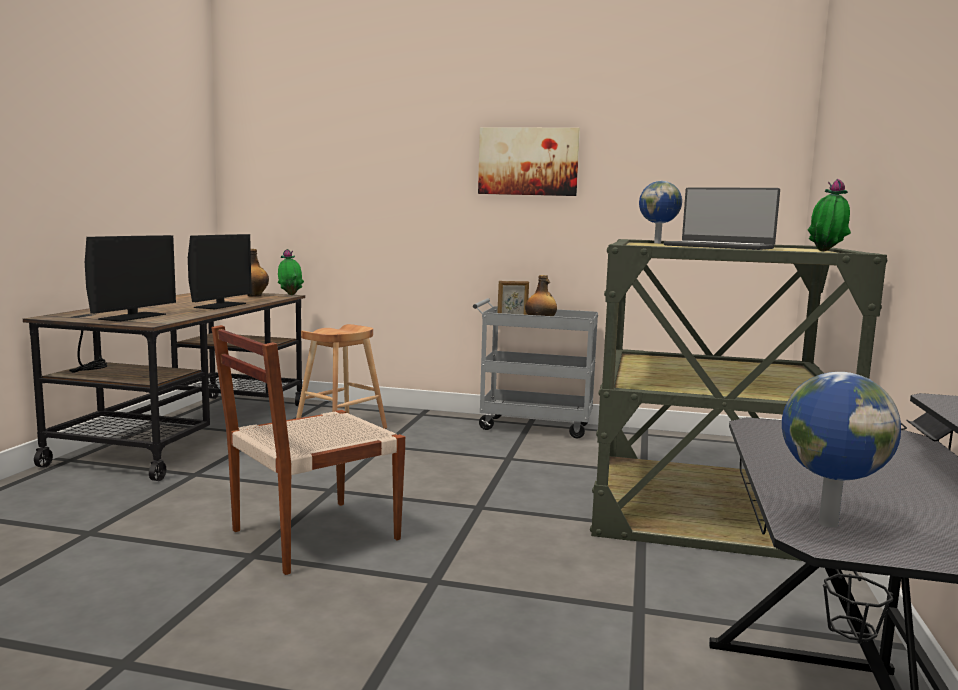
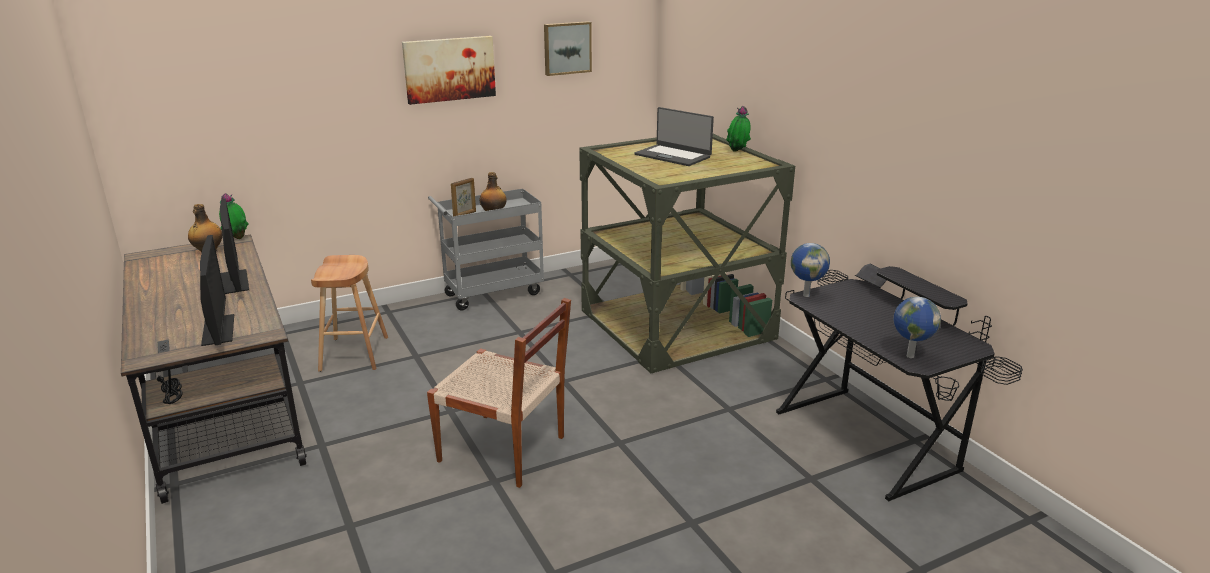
camera: 40 degrees left, 15 degrees up
(311, 537) = (505, 451): chair -> chair turned 75 degrees counterclockwise
(658, 243) = (615, 150): globe -> globe (806, 295)
(675, 150) = (567, 48): none -> picture
(719, 247) = (673, 156): laptop -> laptop turned 45 degrees clockwise

